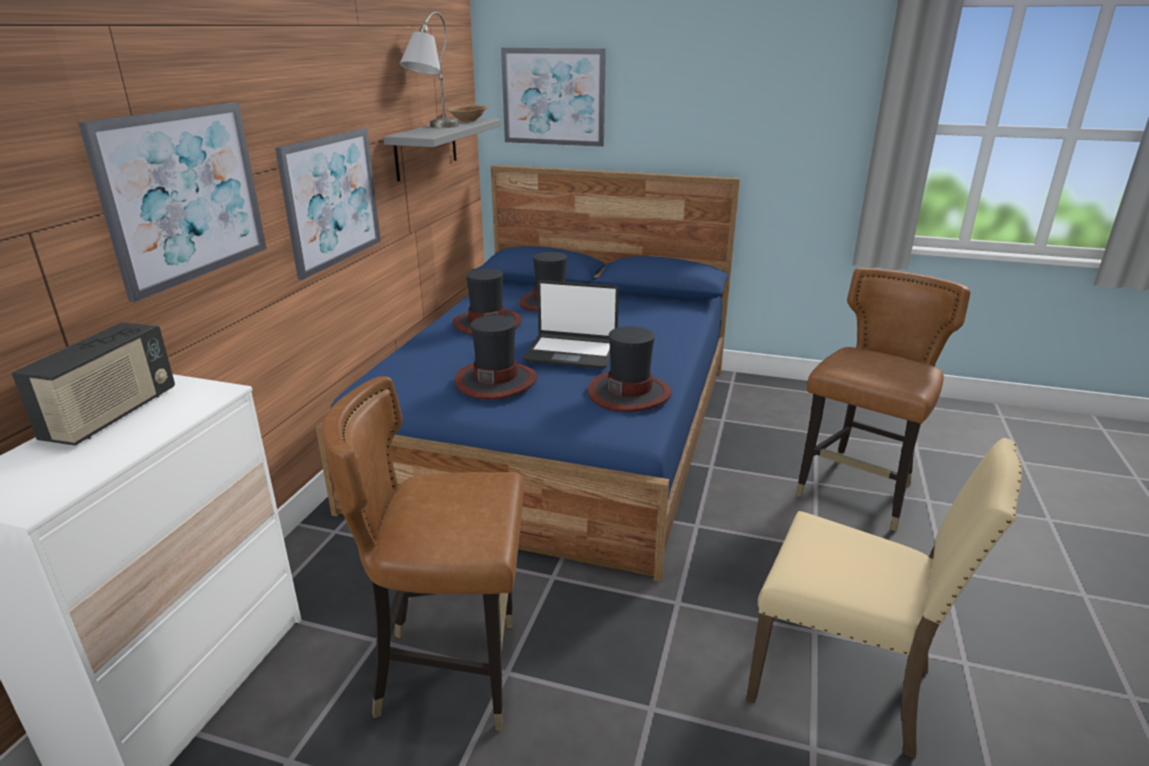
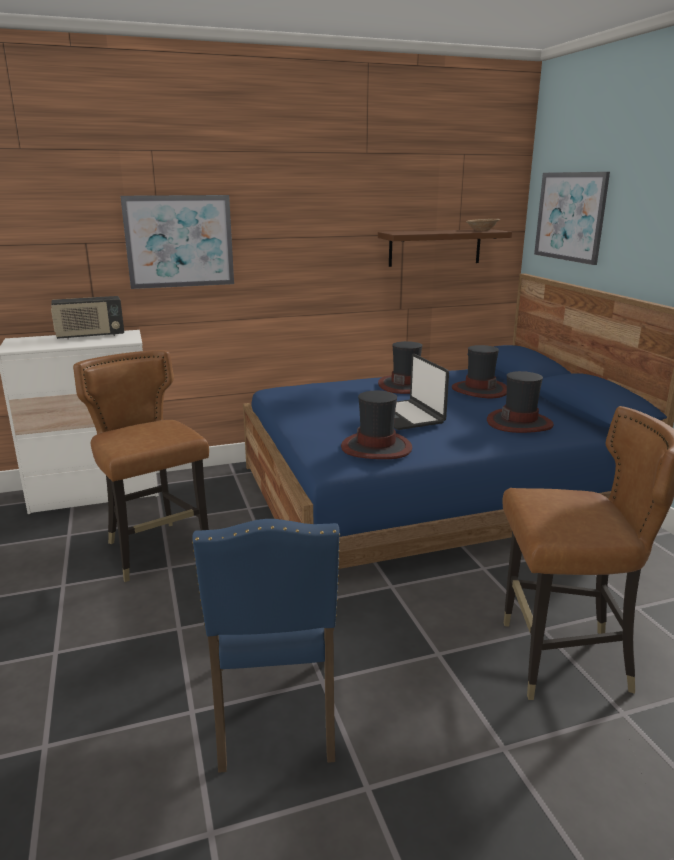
camera: 55 degrees right, 5 degrees down
(331, 200) = (308, 266): picture -> none
(426, 148) = (435, 247): grey shelf -> brown shelf
(432, 128) = (431, 231): grey table lamp -> none
(496, 381) = (325, 409): hat -> hat (519, 423)
(845, 682) = (275, 712): beige chair -> blue chair

